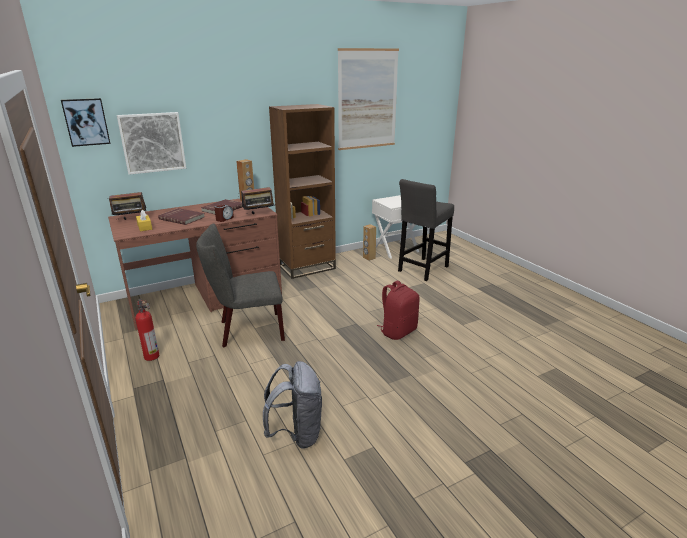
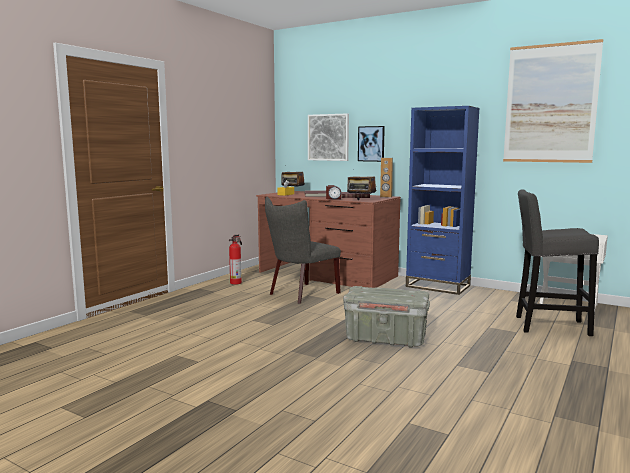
camera: 60 degrees right, 15 degrees down
(86, 122) = (291, 119): picture -> picture (371, 143)
(247, 330) = (300, 294): grey chair -> grey chair turned 90 degrees counterclockwise
(297, 434) = (192, 335): grey backpack -> none
(307, 267) = (438, 286): brown bookcase -> blue bookcase
(369, 258) = (515, 300): brown speaker -> none
(398, 331) = (386, 339): red backpack -> grey storage box

